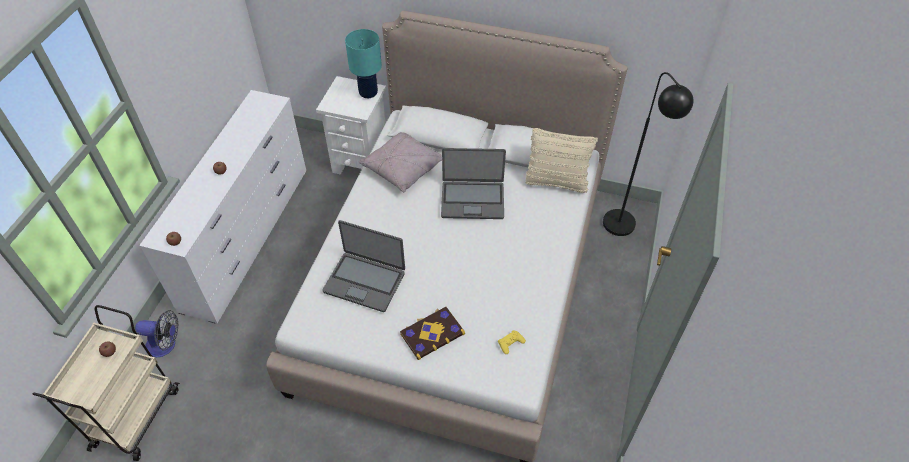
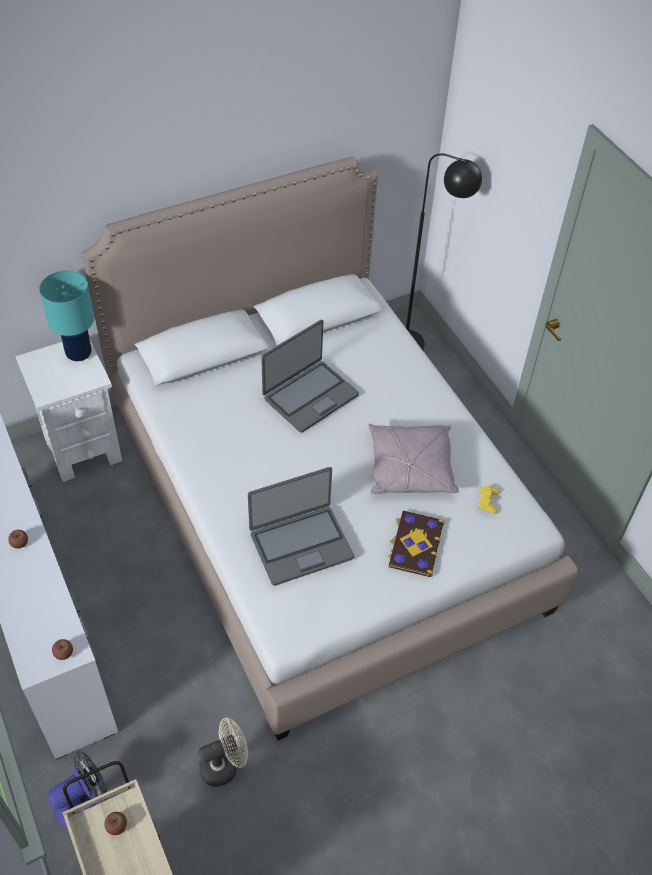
camera: 45 degrees left, 0 degrees up
(245, 386) = (224, 765): none -> beige fan
(403, 168) = (204, 410): purple pillow -> purple pillow (409, 468)
(557, 182) = (365, 329): beige pillow -> none

